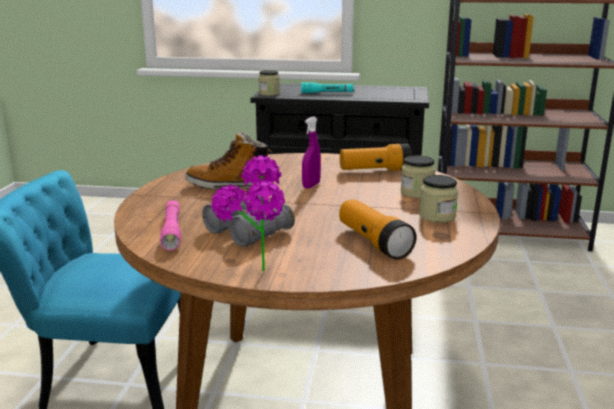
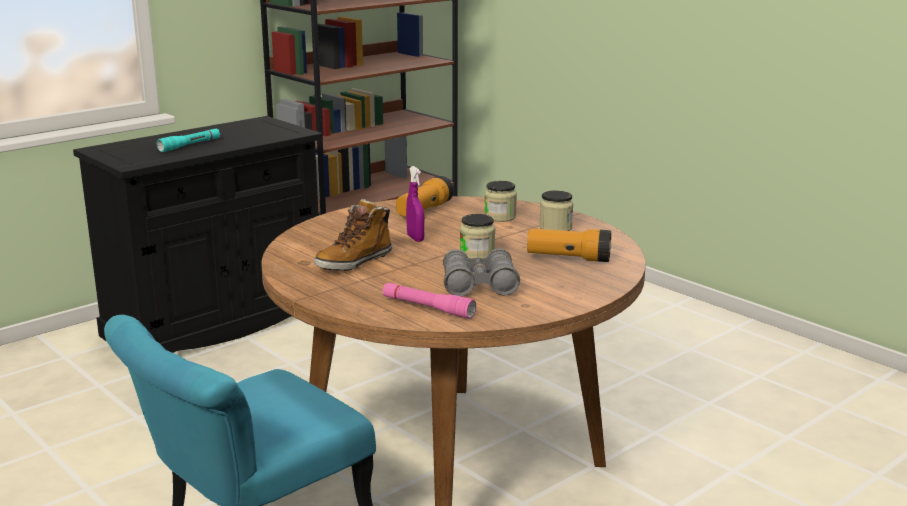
camera: 50 degrees left, 0 degrees up
(255, 276) = (568, 306): potted plant -> none
(269, 93) = (128, 162): jar -> jar (477, 254)

